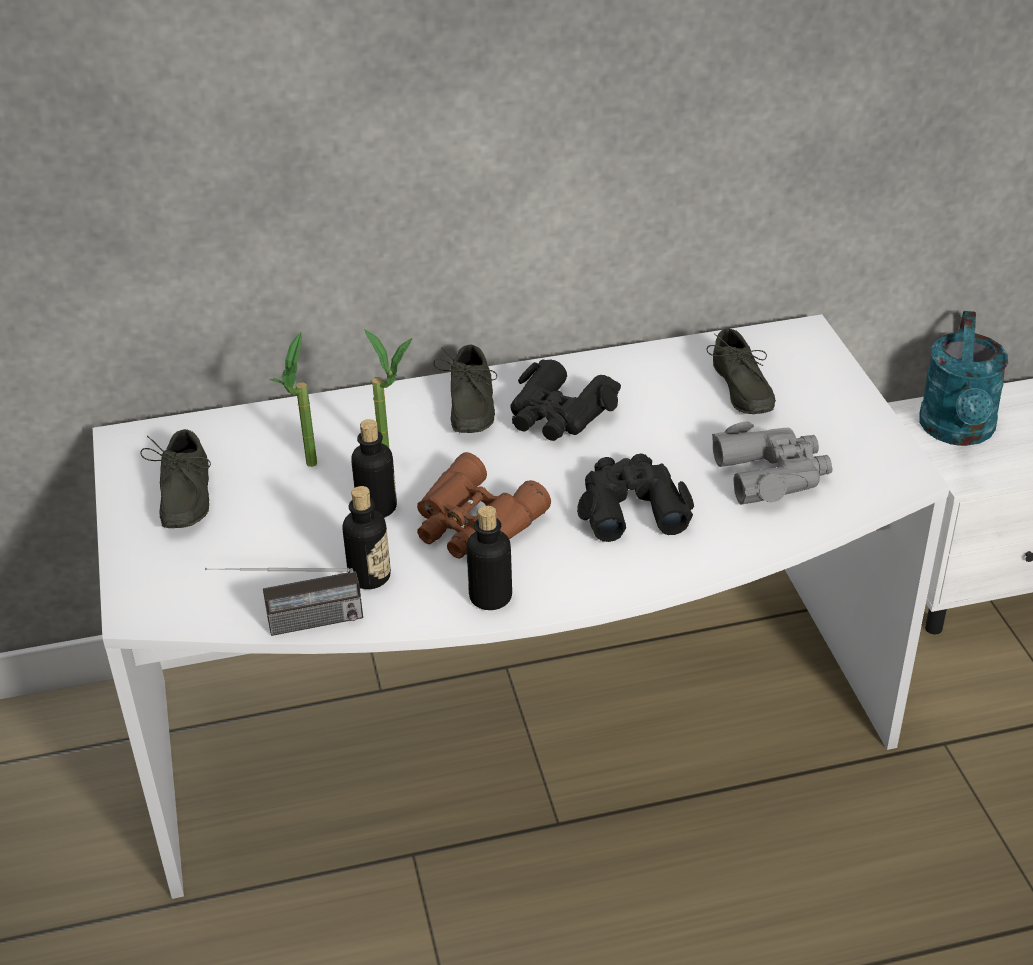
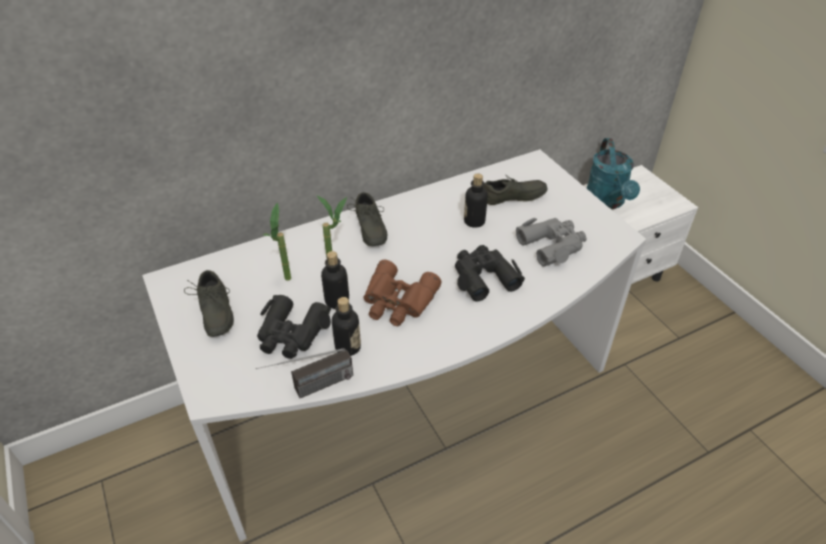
camera: 15 degrees left, 5 degrees up
(490, 597) = (424, 348): bottle -> bottle (474, 221)
(559, 414) = (422, 226): black binoculars -> black binoculars (292, 334)
(738, 390) = (514, 198): grey shoe -> grey shoe turned 75 degrees counterclockwise

